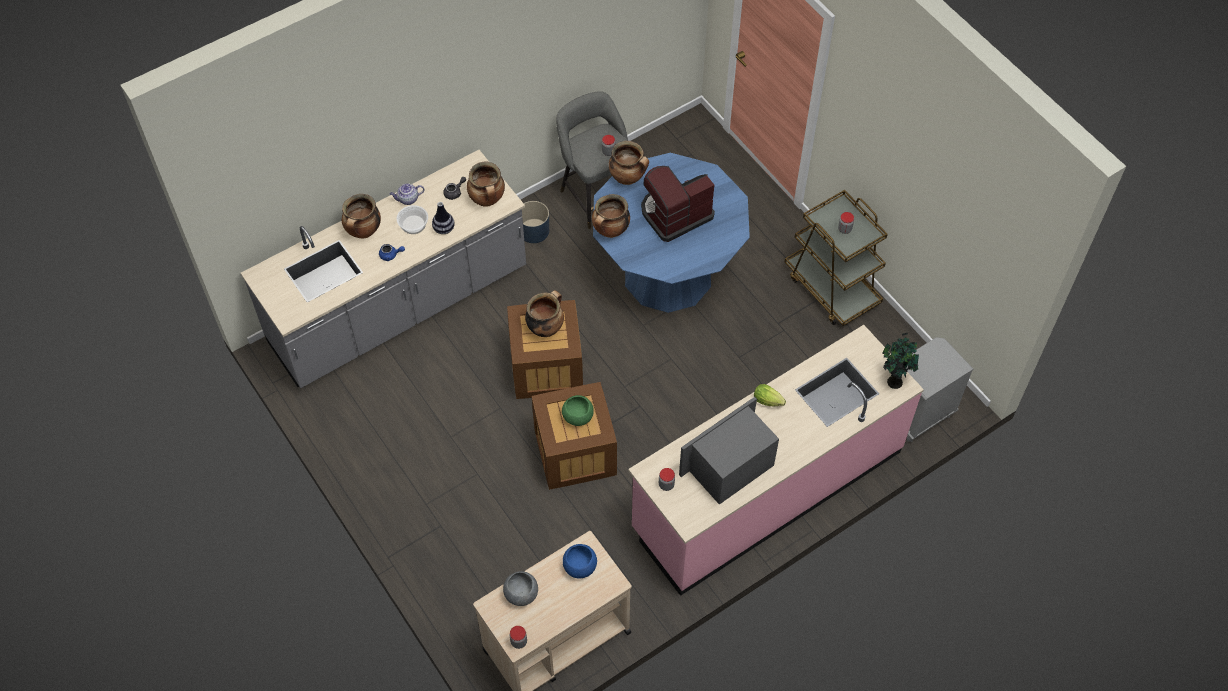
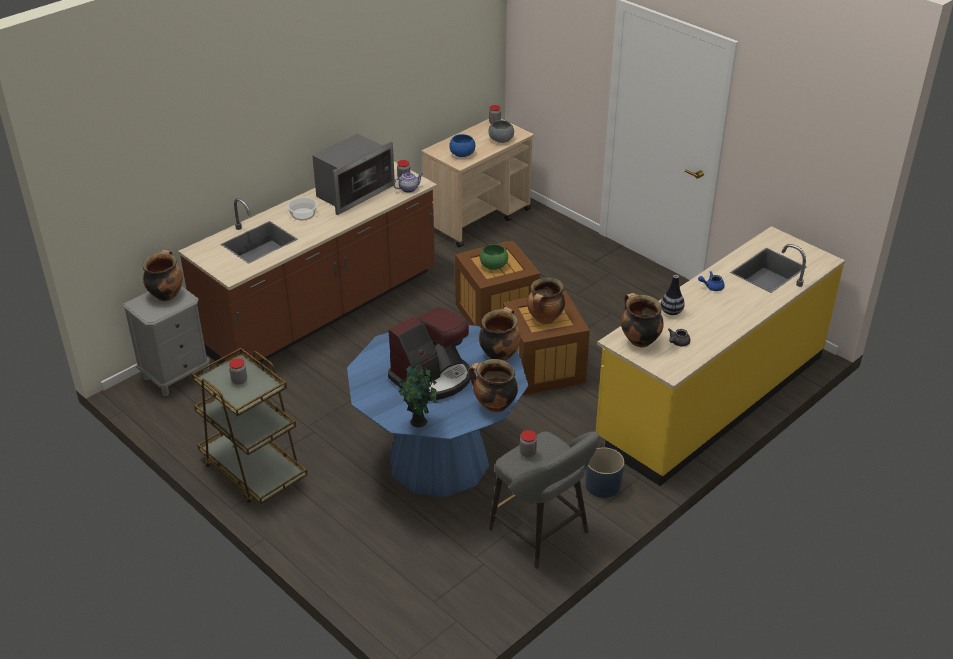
camera: 170 degrees right, 20 degrees down
(364, 232) = (750, 301): cooking pot -> cooking pot (166, 294)
(399, 307) = (711, 397): grey counter -> yellow counter
(408, 199) = (724, 331): teapot -> teapot (409, 189)
(413, 224) = (704, 312): bowl -> bowl (303, 214)
(766, 489) = (322, 311): pink counter -> brown counter
(769, 401) = (321, 229): lettuce -> none
(894, 381) = (205, 253): potted plant -> potted plant (419, 422)

